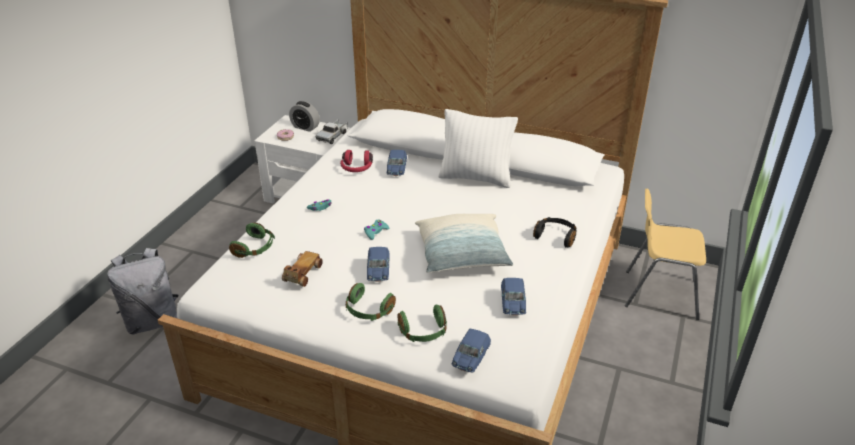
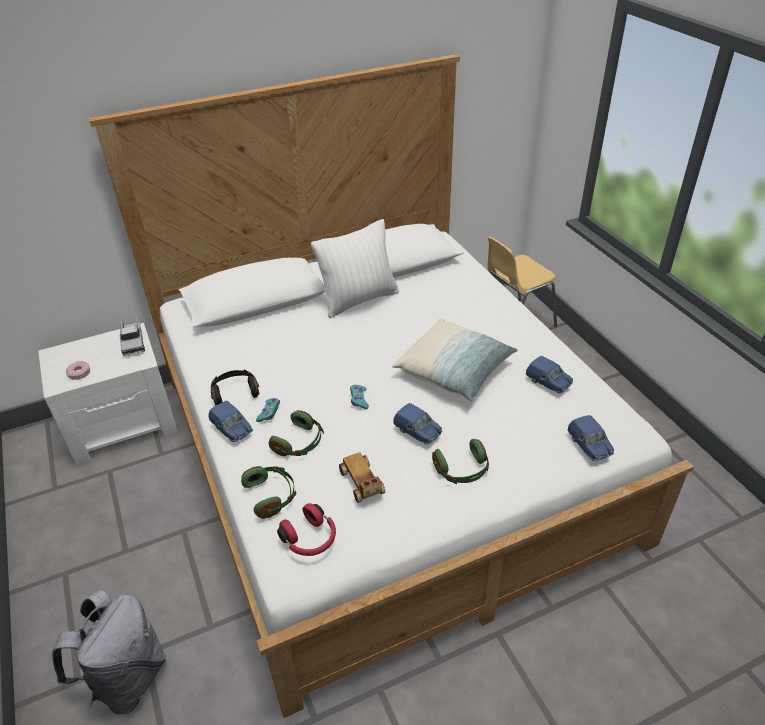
camera: 45 degrees left, 5 degrees up
(305, 127) = (86, 350): alarm clock -> none
(356, 168) = (241, 354): red headphones -> red headphones (310, 539)
(396, 170) = (282, 333): blue toy car -> blue toy car (232, 429)
(423, 332) = (528, 453): green headphones -> green headphones (300, 443)
(555, 236) = (490, 310): black headphones -> black headphones (235, 392)

